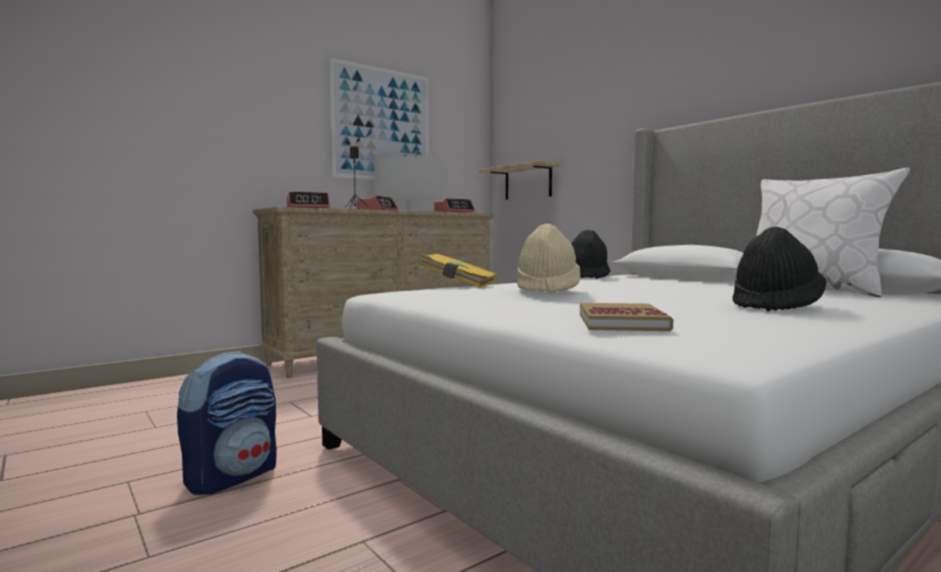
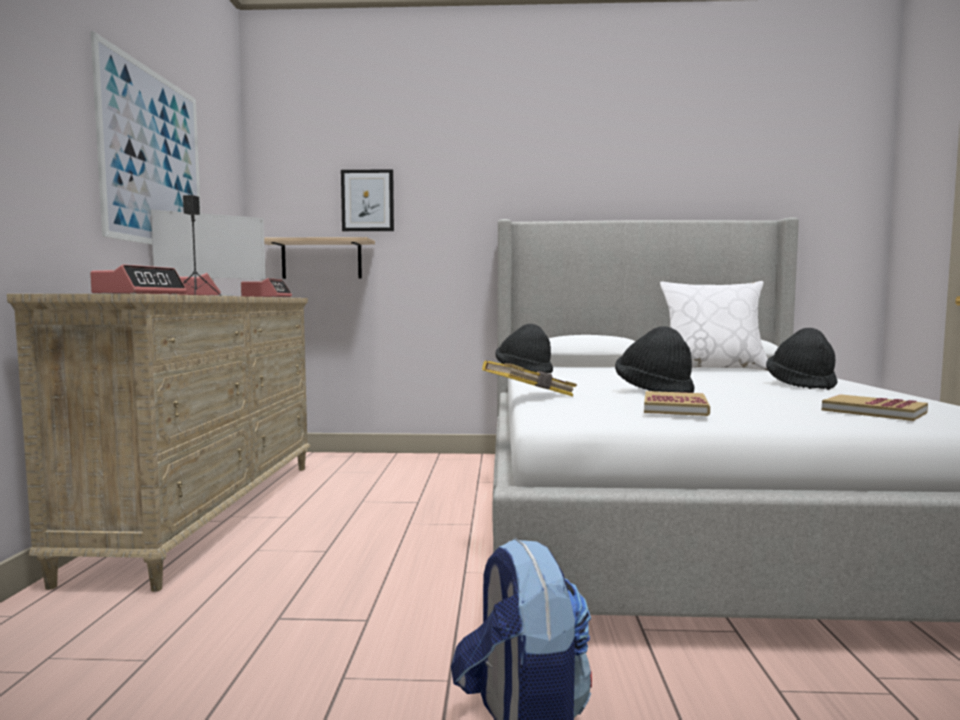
camera: 50 degrees left, 0 degrees up
(465, 296) = (675, 407): none -> book
(547, 289) = (653, 390): beige hat -> black hat
(557, 129) = (367, 200): none -> picture

